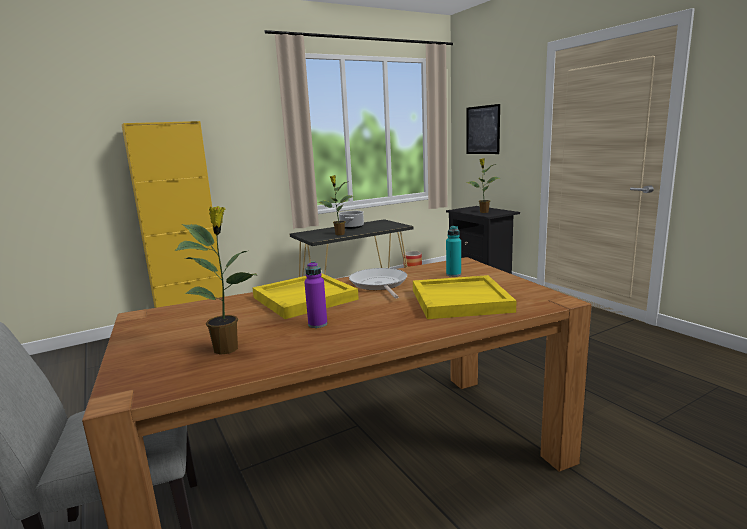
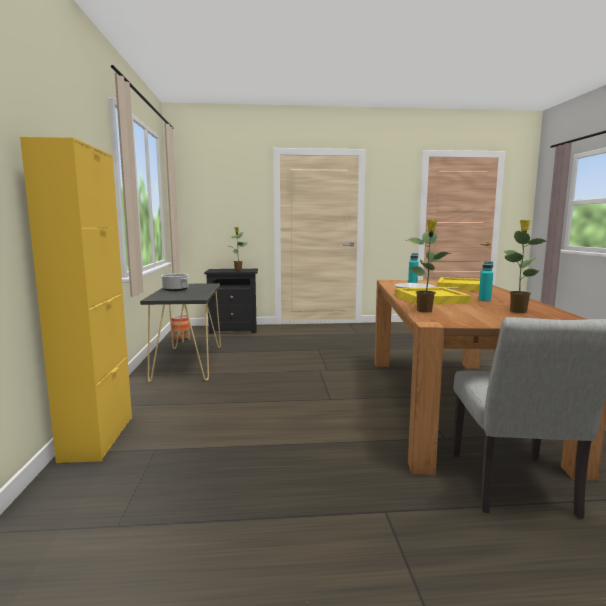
camera: 65 degrees left, 5 degrees down
(317, 324) = (484, 300): purple bottle -> turquoise bottle
(339, 234) = (195, 293): potted plant -> potted plant (425, 311)
(482, 130) = (210, 205): picture -> none

